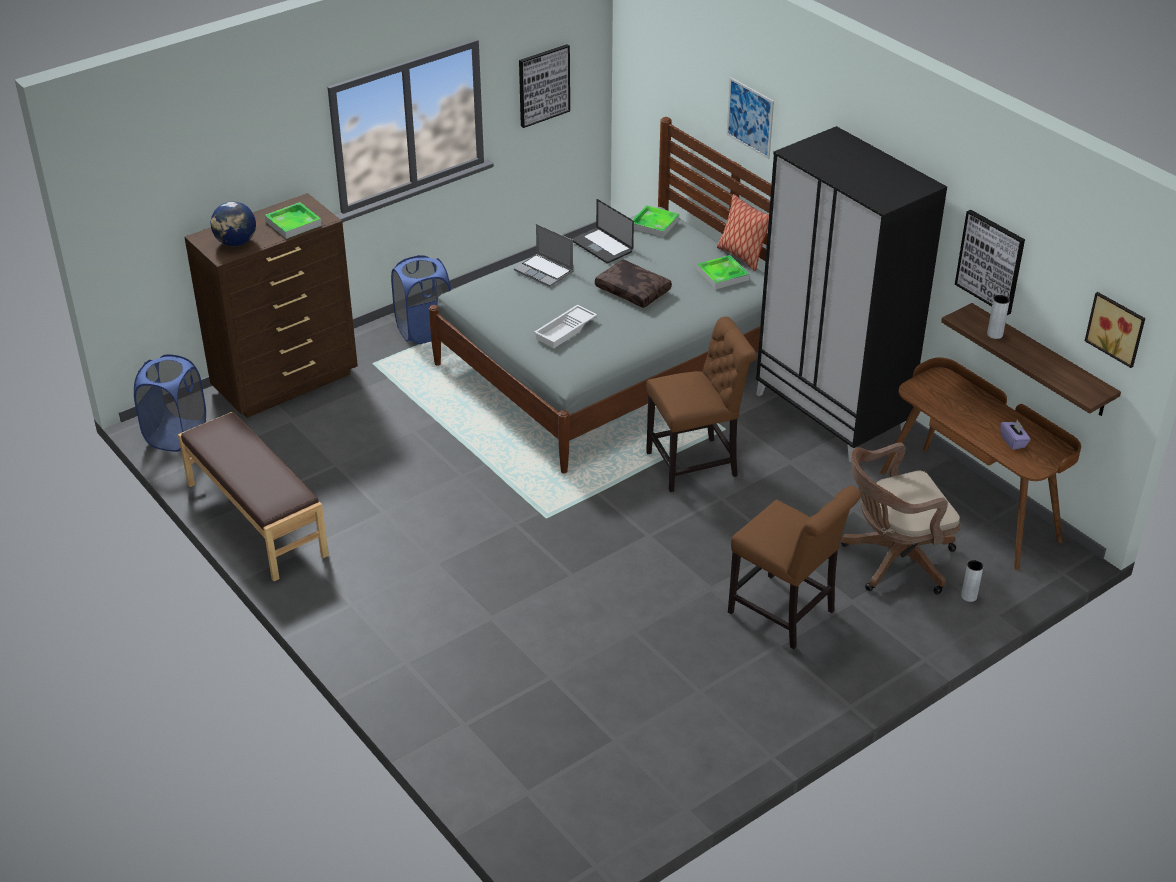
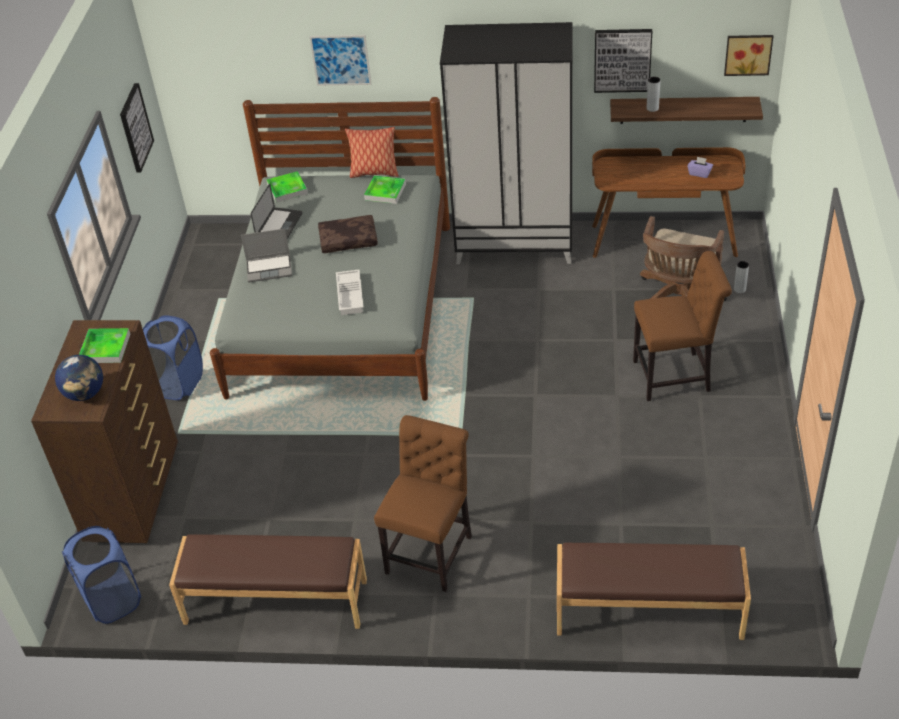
camera: 45 degrees left, 5 degrees up
(464, 751) = (648, 612): none -> brown bench
(602, 247) = (279, 226): laptop -> laptop turned 75 degrees counterclockwise
(696, 464) = (491, 331): brown chair -> brown chair (431, 551)

